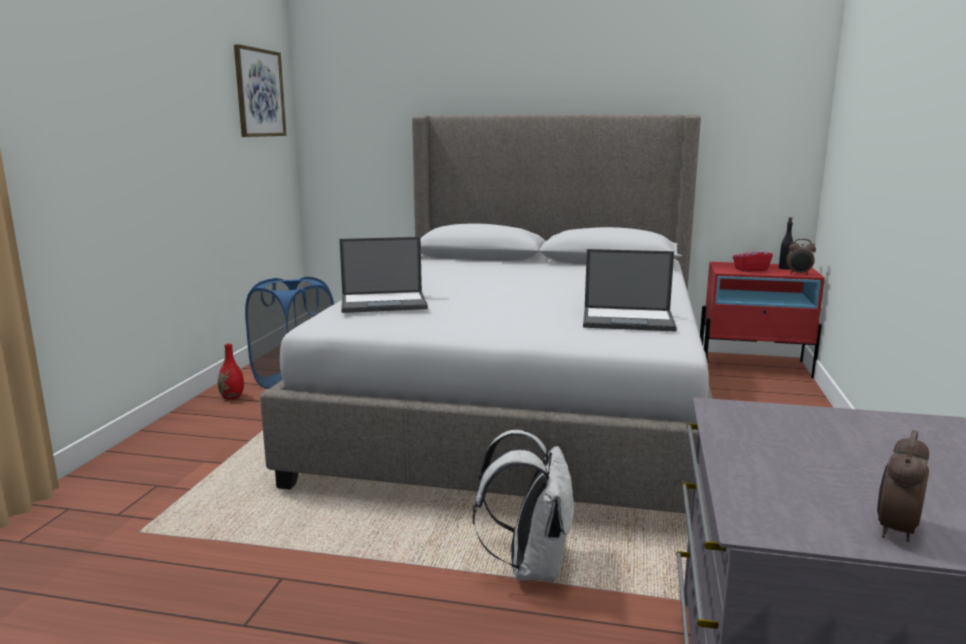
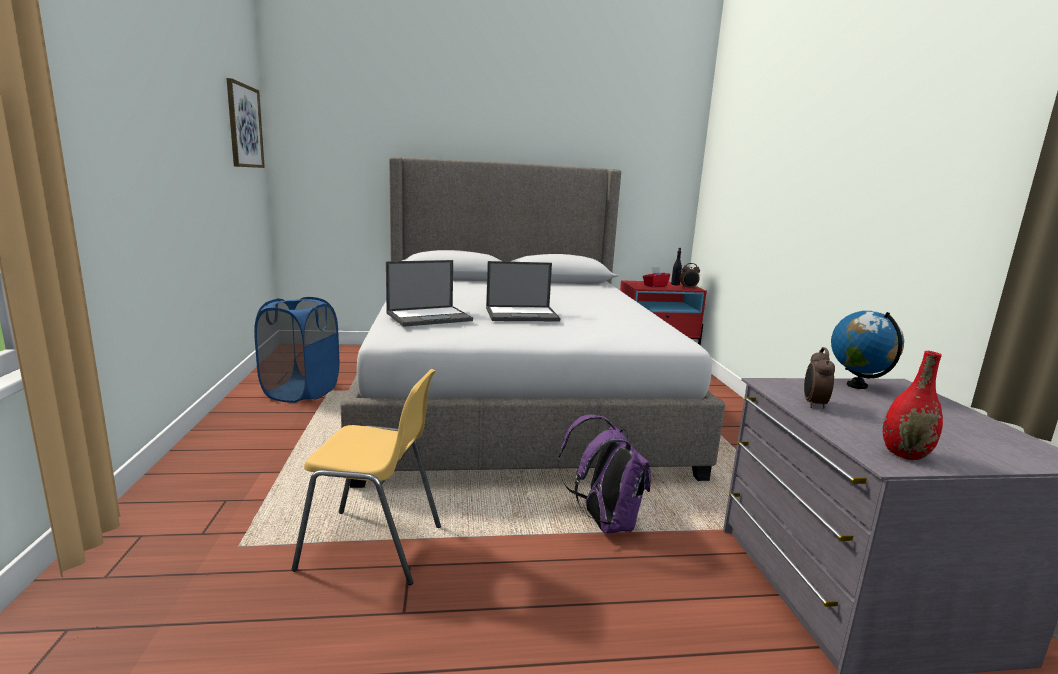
camera: 20 degrees left, 0 degrees up
(232, 397) = (247, 411): red vase -> red vase (905, 454)
(259, 553) = (373, 547): none -> yellow chair
(530, 566) = (604, 522): white backpack -> purple backpack
(629, 320) = (630, 324): laptop -> laptop (522, 314)
(861, 421) = (857, 386): none -> globe
(895, 530) = (960, 454): alarm clock -> alarm clock (813, 404)

